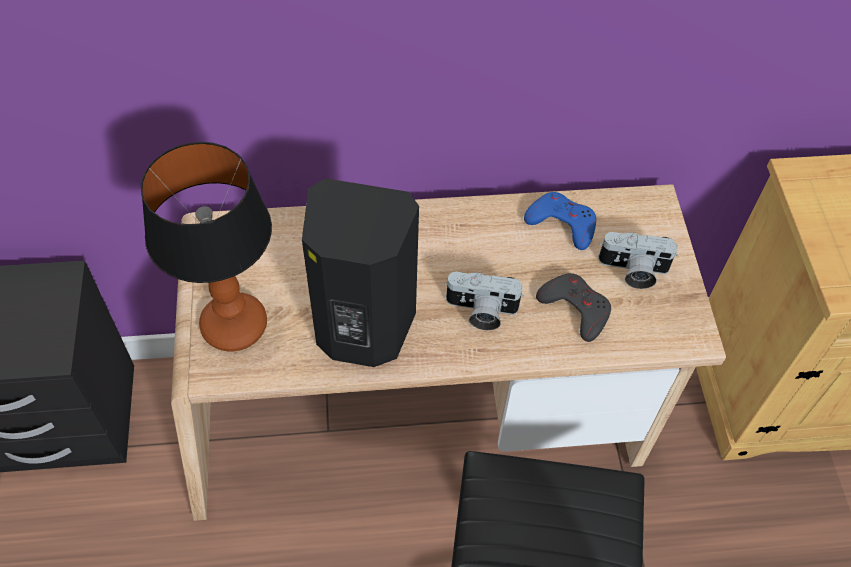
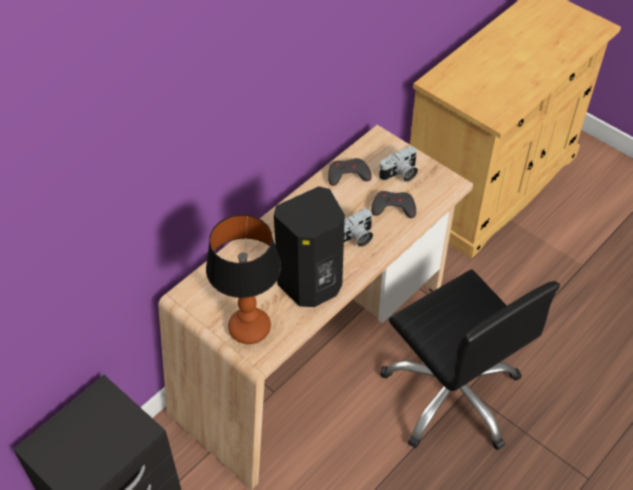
camera: 40 degrees left, 5 degrees down
(562, 223) = (348, 175): blue game controller -> grey game controller

